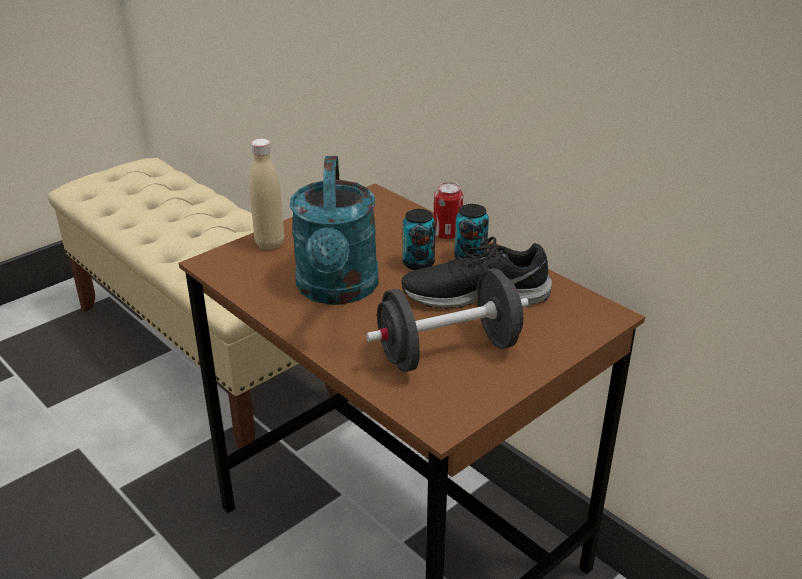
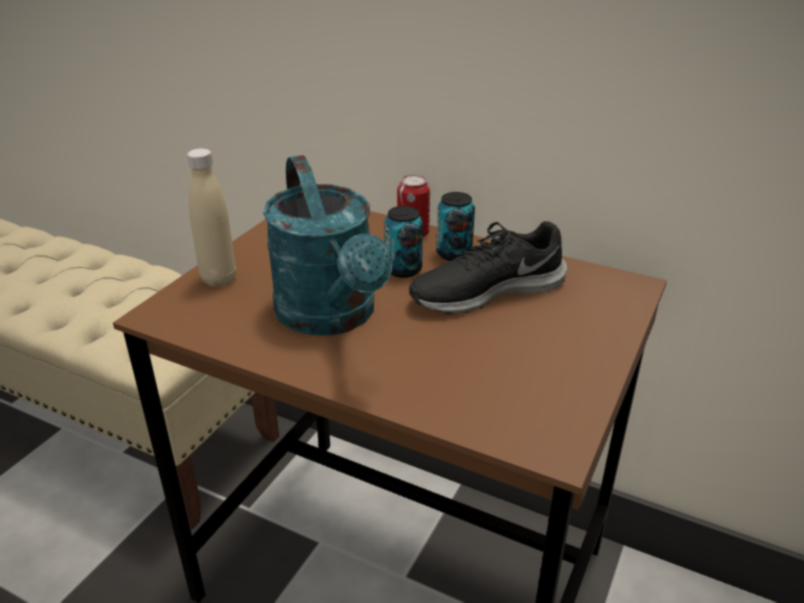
camera: 20 degrees left, 0 degrees up
(448, 352) = (502, 360): black dumbbell -> none

